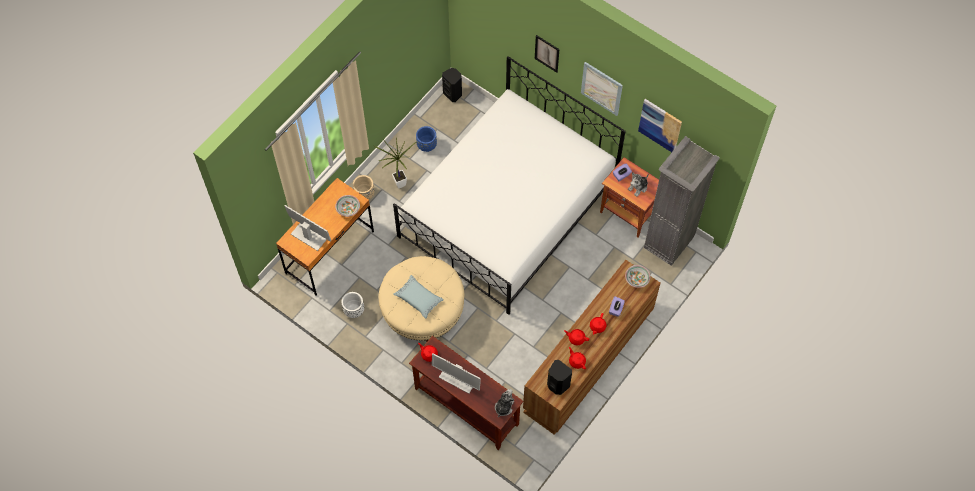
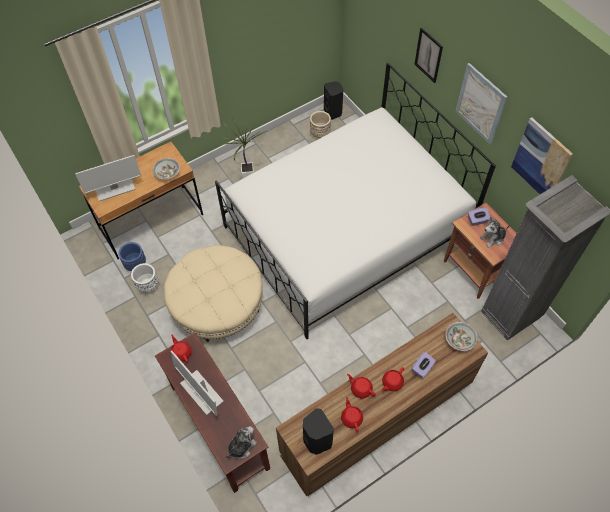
camera: 20 degrees right, 5 degrees down
(309, 236) = (114, 189): monitor -> monitor turned 105 degrees clockwise
(364, 194) = (210, 178): beige planter -> beige planter (320, 133)
(418, 298) = (206, 288): blue pillow -> none
(426, 145) = (289, 150): blue planter -> blue planter (135, 264)

